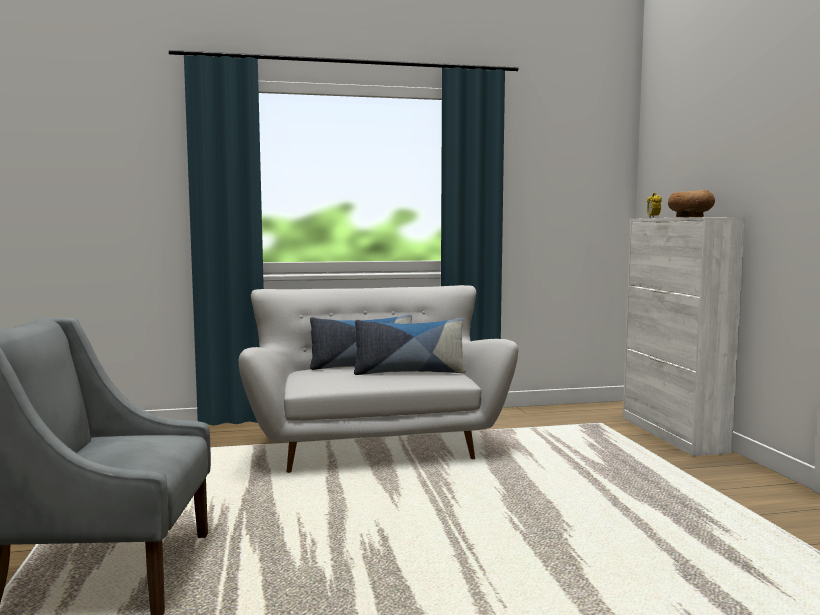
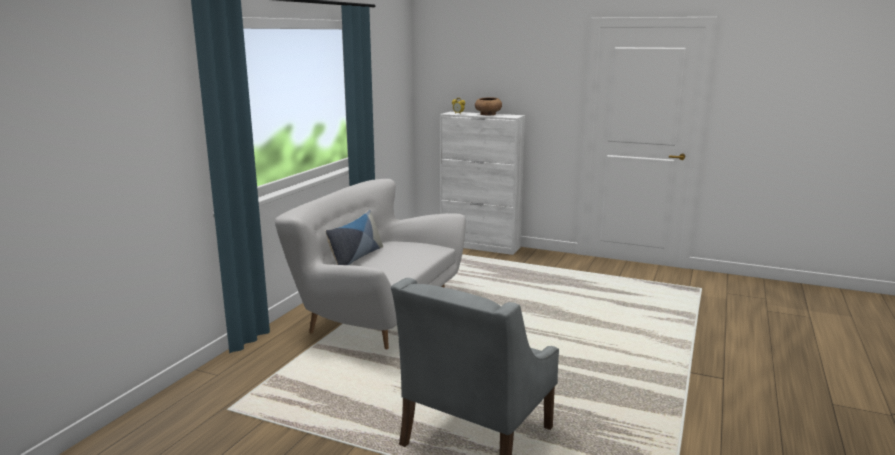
camera: 55 degrees left, 10 degrees up
(409, 372) = (403, 252): pillow -> none

